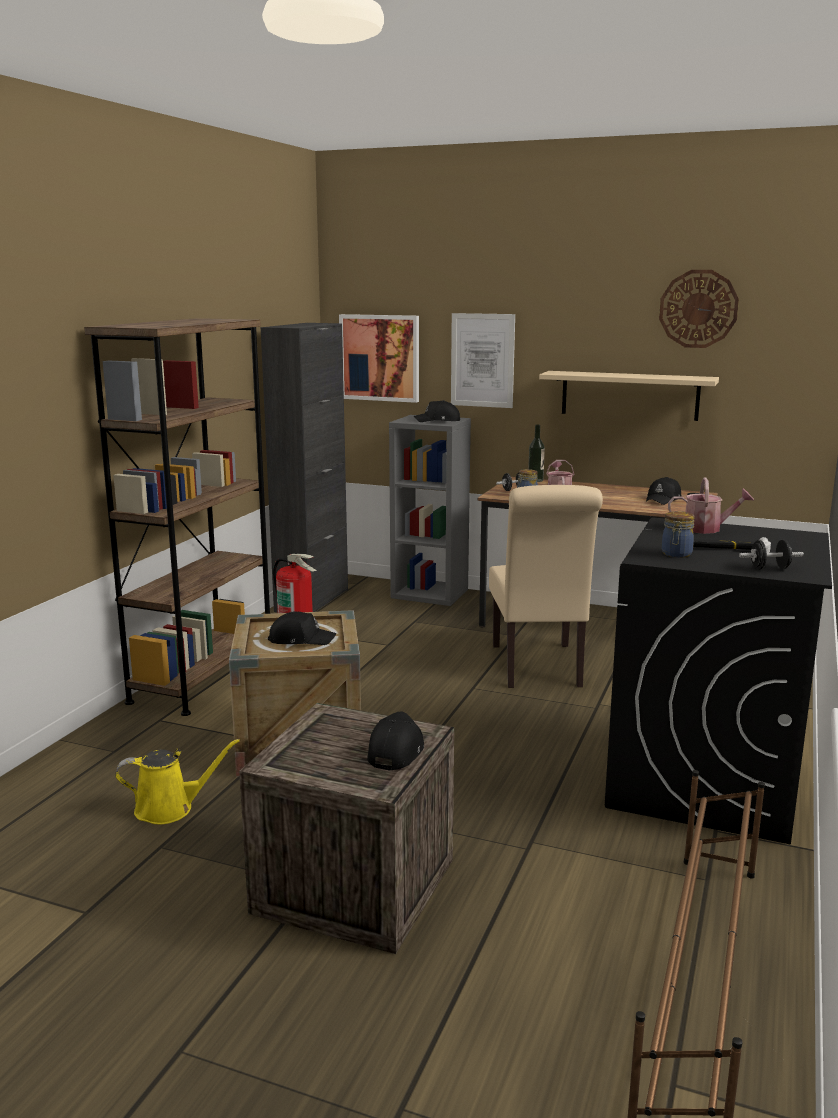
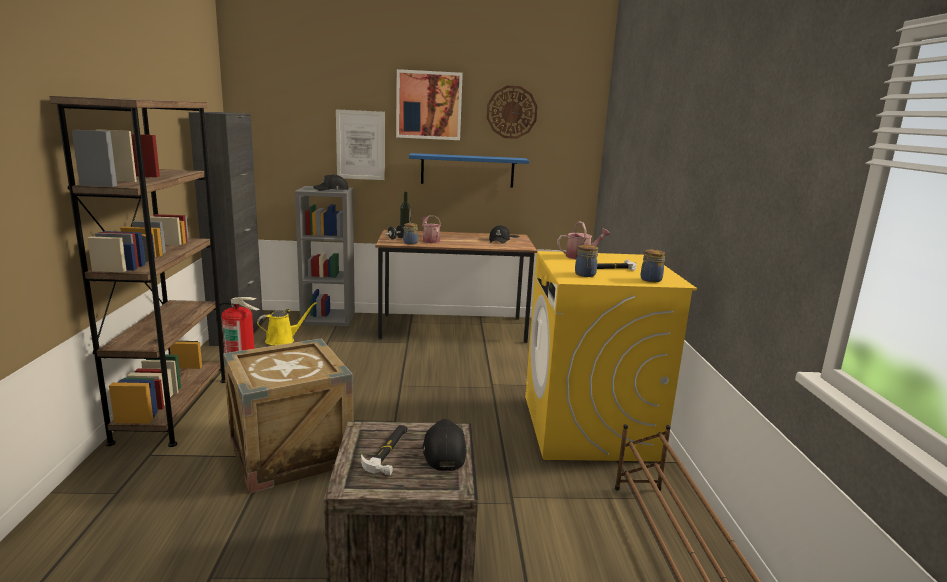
camera: 25 degrees left, 0 degrees up
(170, 808) = (201, 537): yellow watering can -> yellow watering can (283, 340)
(301, 639) = (292, 368): black cap -> none
(337, 739) = (389, 451): none -> hammer
(380, 357) = (277, 142): picture -> picture (429, 105)
(538, 668) = (437, 364): beige chair -> none
(629, 395) = (467, 170): beige shelf -> blue shelf
(704, 781) = (589, 427): black washing machine -> yellow washing machine
(769, 568) = (650, 280): black dumbbell -> jar

